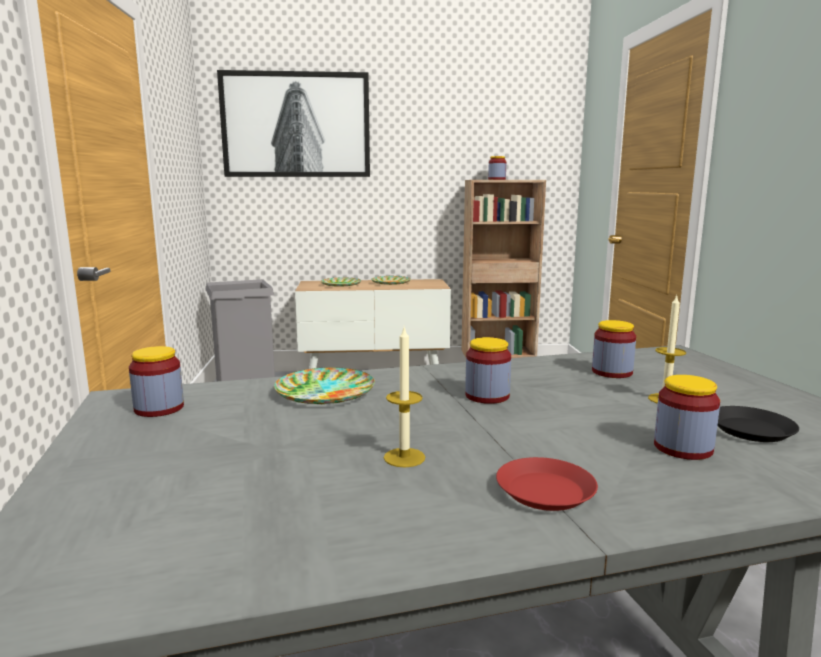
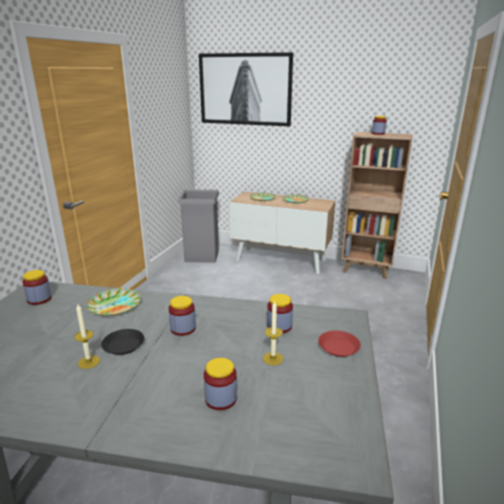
camera: 25 degrees right, 10 degrees up
(544, 491) = (114, 403): red plate -> red plate (338, 346)
(751, 430) = (281, 398): black plate -> black plate (123, 345)

